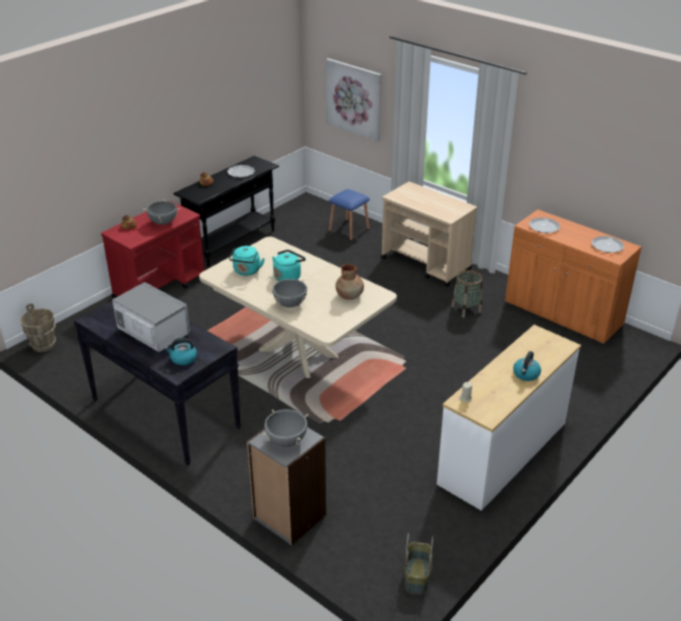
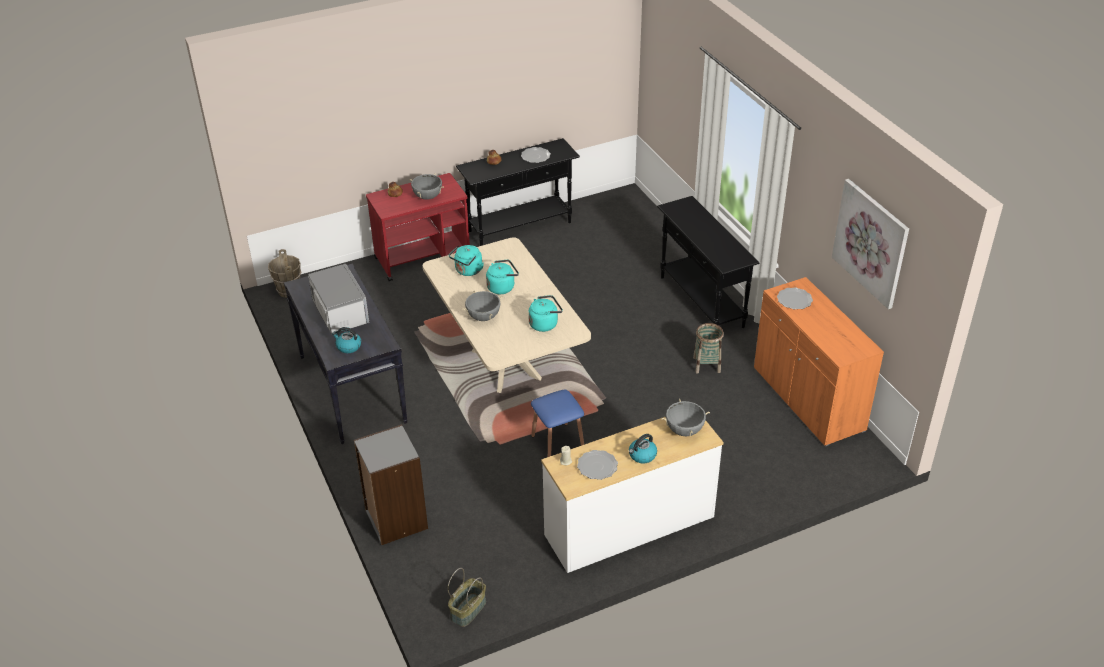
camera: 25 degrees right, 5 degrees up
(286, 441) = (385, 450): grey cooking pot -> grey cooking pot (684, 430)
(349, 230) = (648, 240): blue stool -> blue stool (557, 442)
(350, 296) = (545, 324): brown vase -> turquoise kettle
(354, 99) = (675, 100): picture -> picture (870, 243)
(426, 264) = (701, 302): beige cart -> black console table
(607, 246) = (844, 341): plate -> plate (597, 466)

